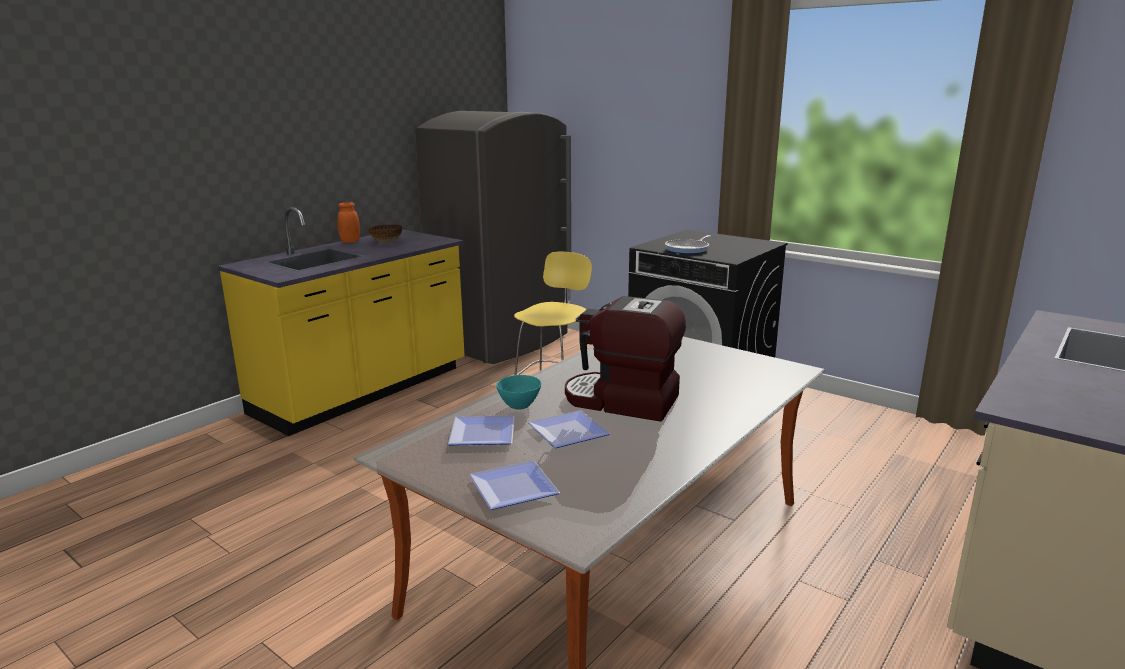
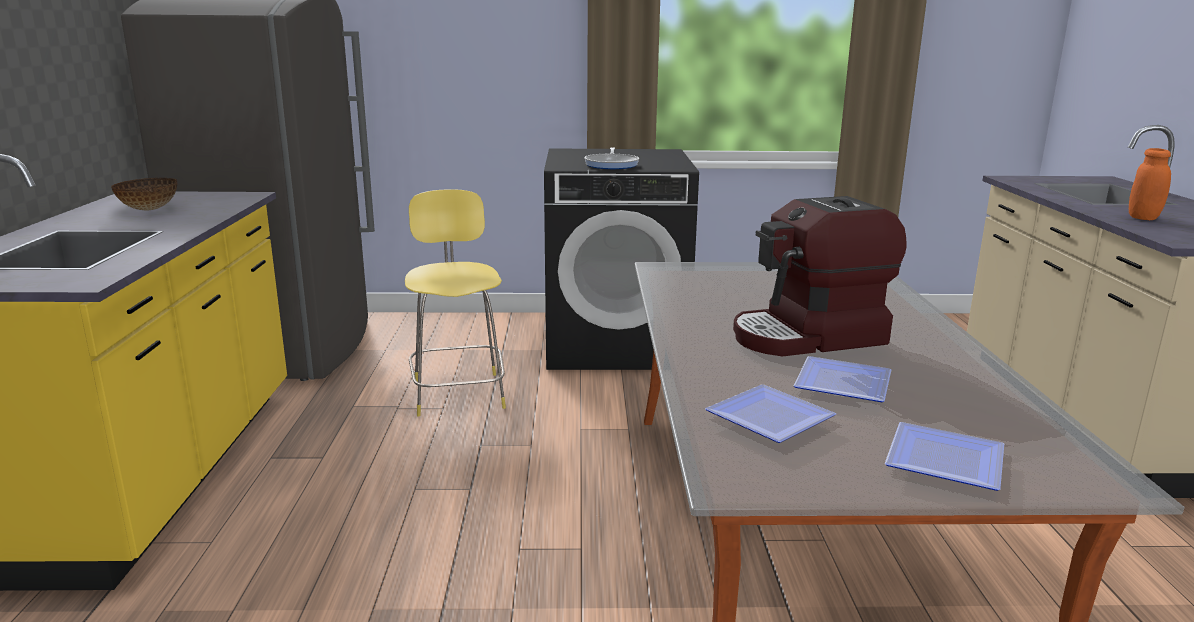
camera: 40 degrees left, 0 degrees up
(350, 241) = (71, 217): orange jar -> orange jar (1143, 218)
(519, 406) = (731, 375): turquoise bowl -> none

